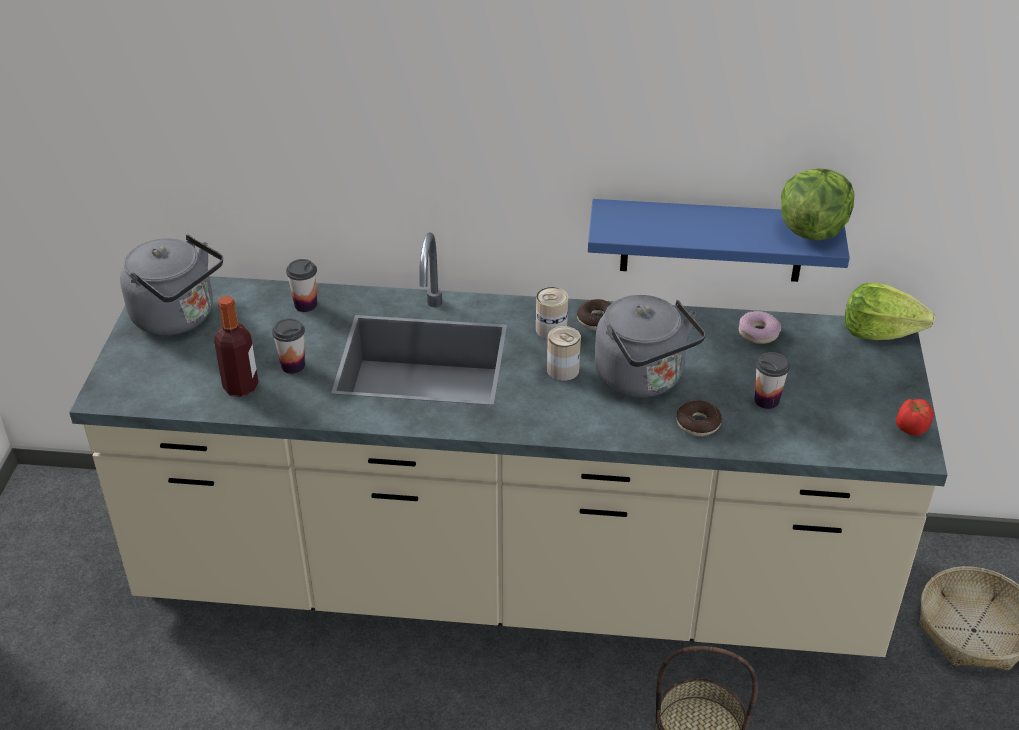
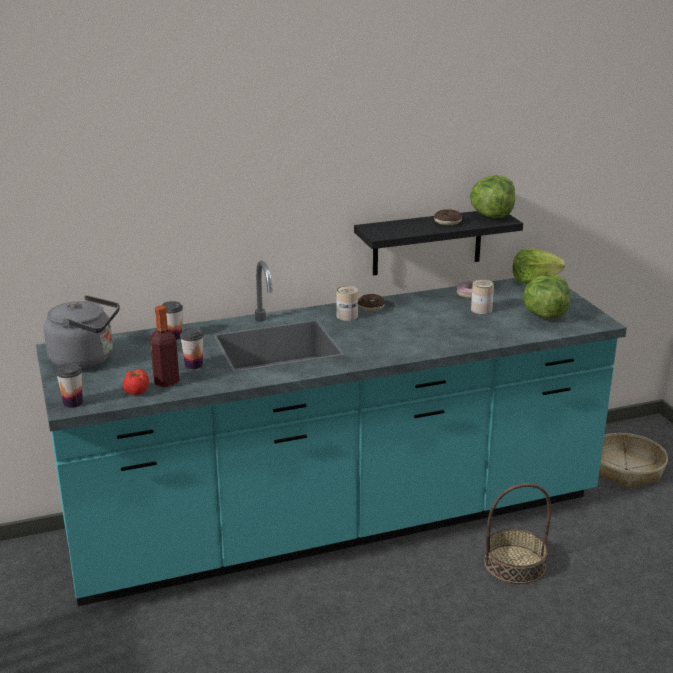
camera: 25 degrees left, 15 degrees down
(509, 579) = (336, 522): beige counter -> turquoise counter
(563, 370) = (372, 331): can -> can (481, 309)
(643, 379) = (424, 325): grey kettle -> none
(698, 424) = (474, 336): donut -> donut (447, 222)
(712, 240) = (427, 242): blue shelf -> black shelf
(766, 400) = (502, 319): cup -> cup (73, 403)
(836, 410) = (544, 315): none -> lettuce
(911, 428) = (589, 314): tomato -> tomato (136, 392)

